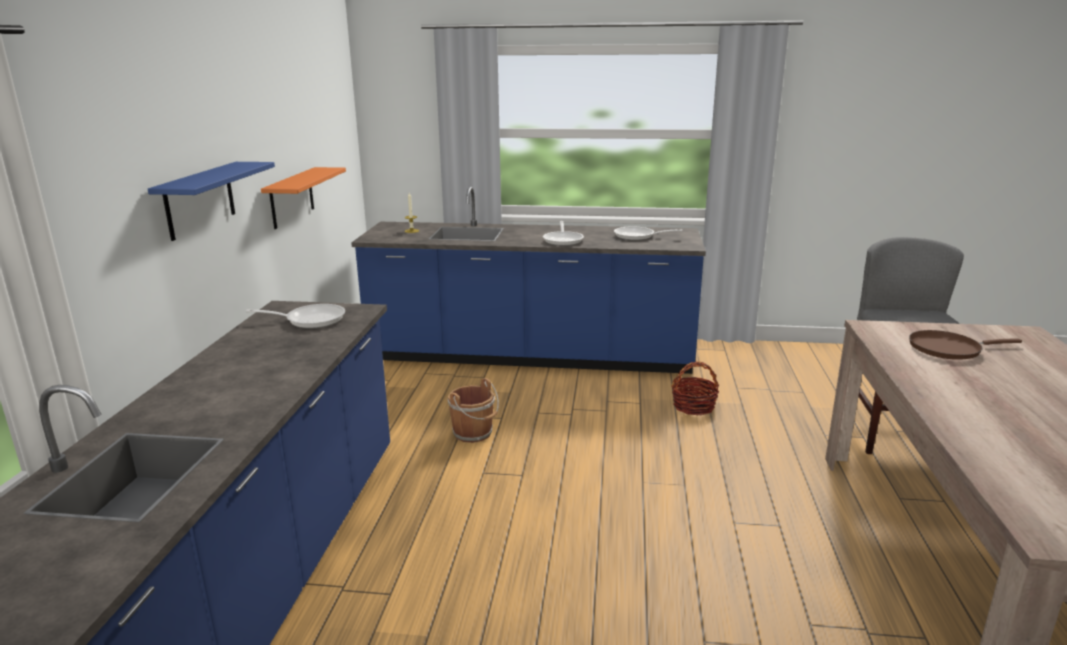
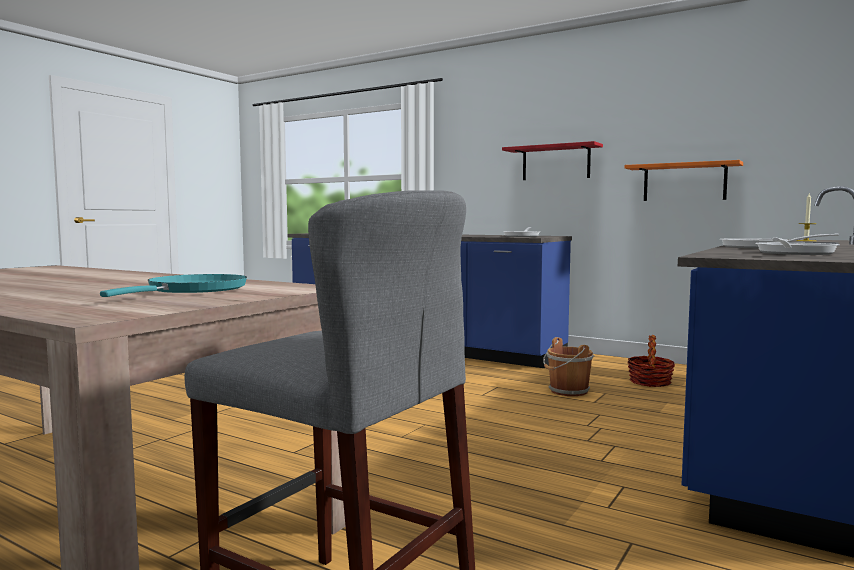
camera: 115 degrees right, 15 degrees down
(200, 200) = (556, 163): blue shelf -> red shelf
(693, 406) = (572, 487): basket -> basket (650, 382)
(949, 349) = (193, 290): brown frying pan -> turquoise frying pan

